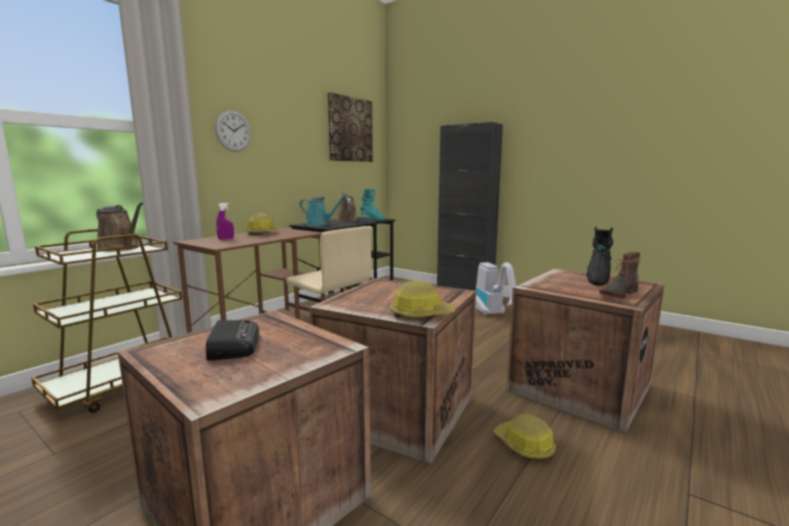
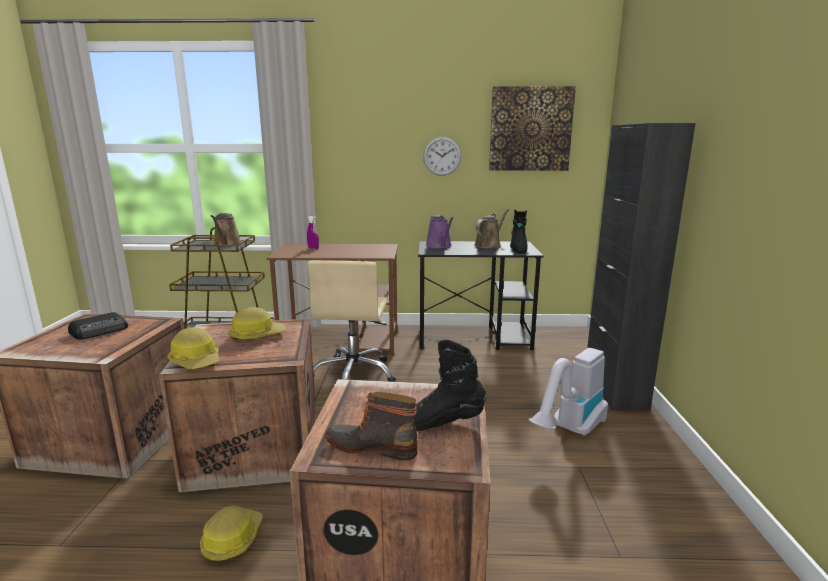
camera: 55 degrees right, 5 degrees up
(233, 131) = (361, 144): wall clock -> wall clock (442, 156)
(262, 233) = (356, 247): hard hat -> hard hat (257, 335)
(319, 224) = (439, 246): turquoise watering can -> purple watering can
(371, 219) = (518, 249): turquoise boot -> black boot

